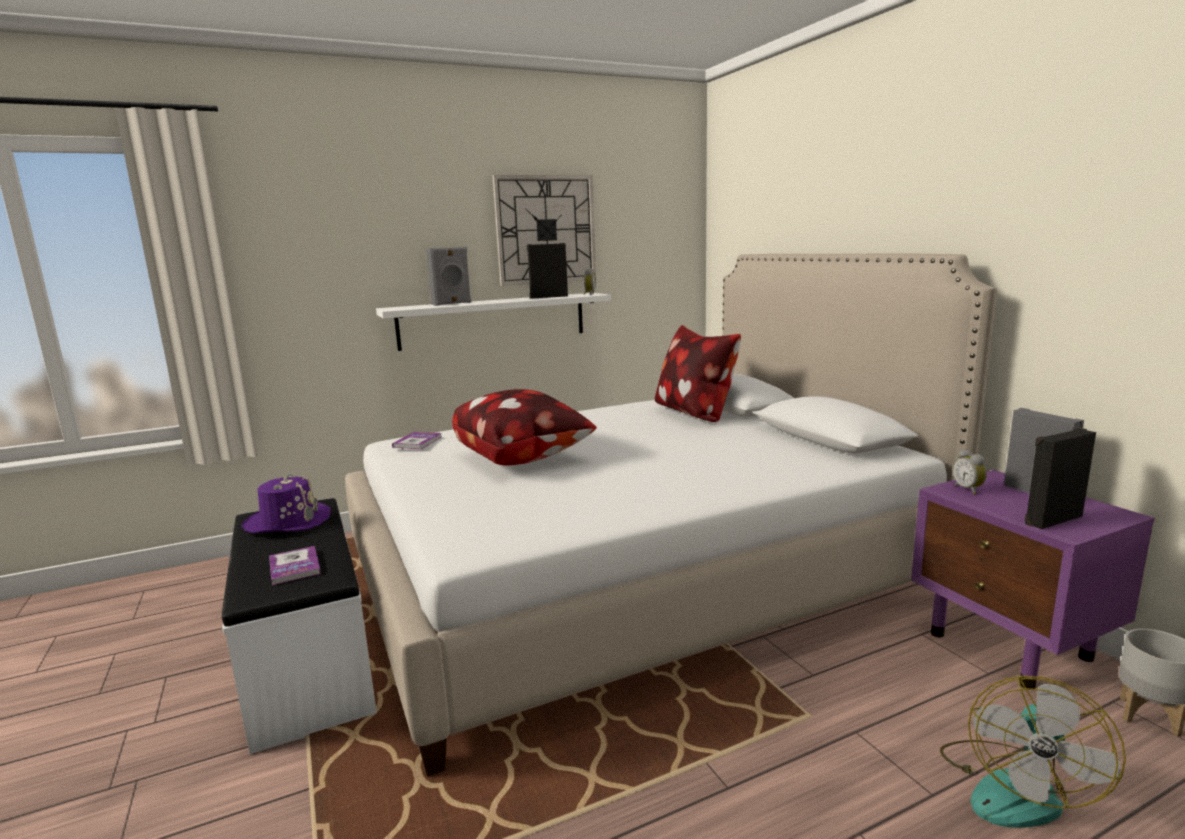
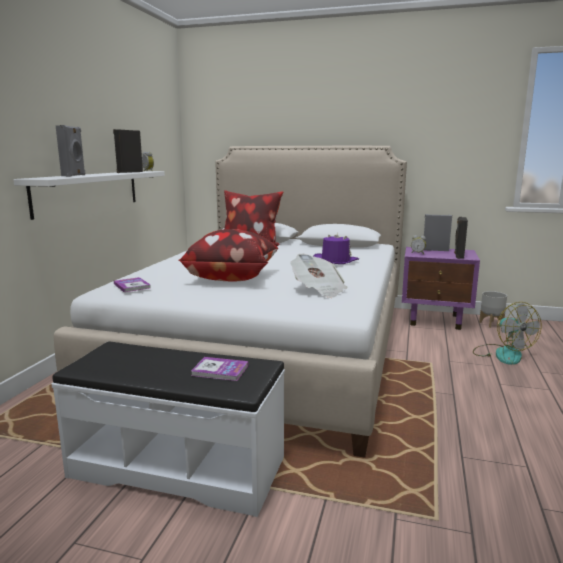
camera: 50 degrees left, 0 degrees up
(288, 521) = (123, 359): purple hat -> purple hat (335, 261)
(543, 506) = (318, 290): none -> newspaper
(545, 230) = (112, 119): wall clock -> none

